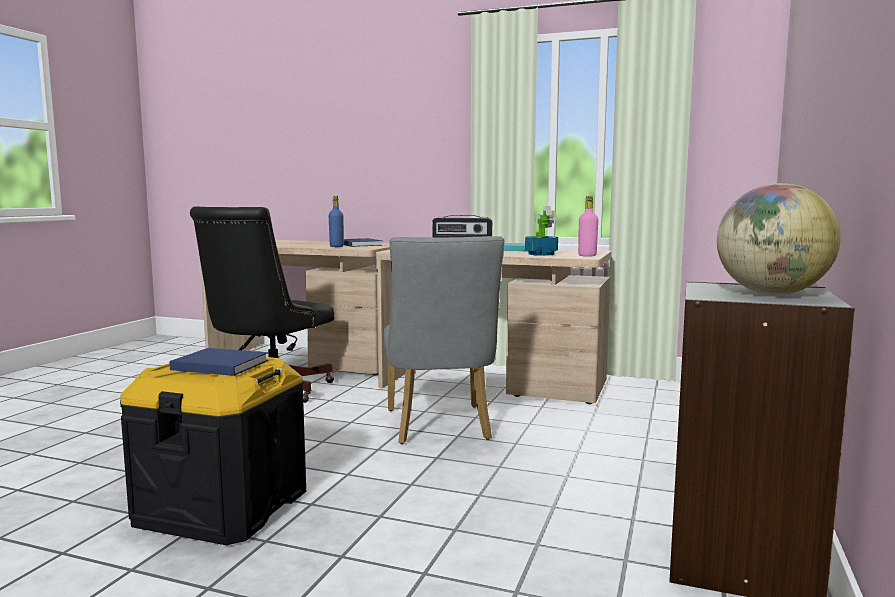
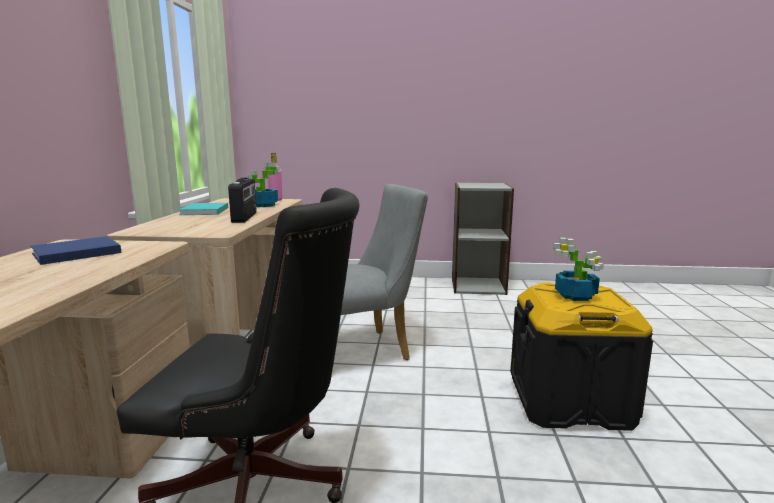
camera: 105 degrees left, 5 degrees up
(218, 365) = (576, 296): blue book -> potted plant
(336, 246) = (115, 258): blue bottle -> none
(771, 294) = (484, 184): globe -> none

